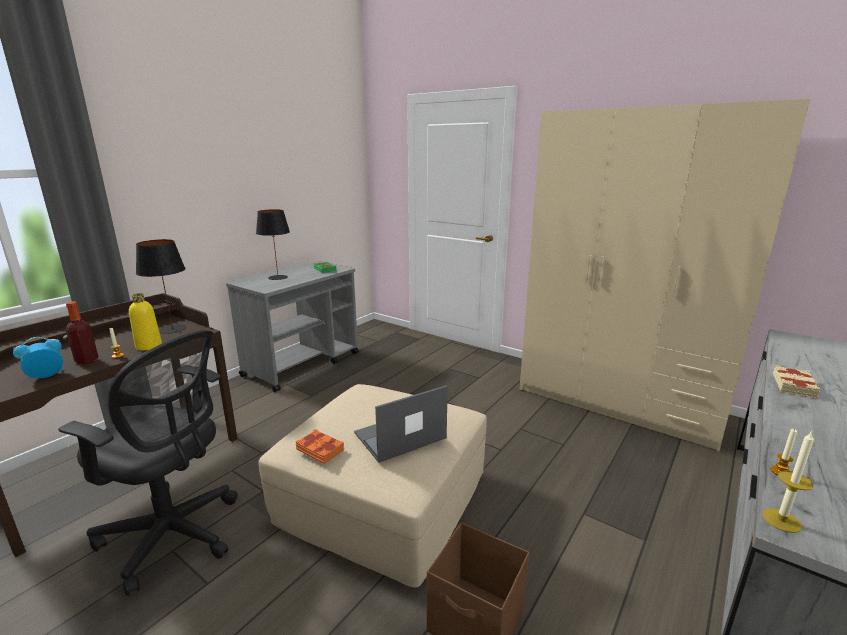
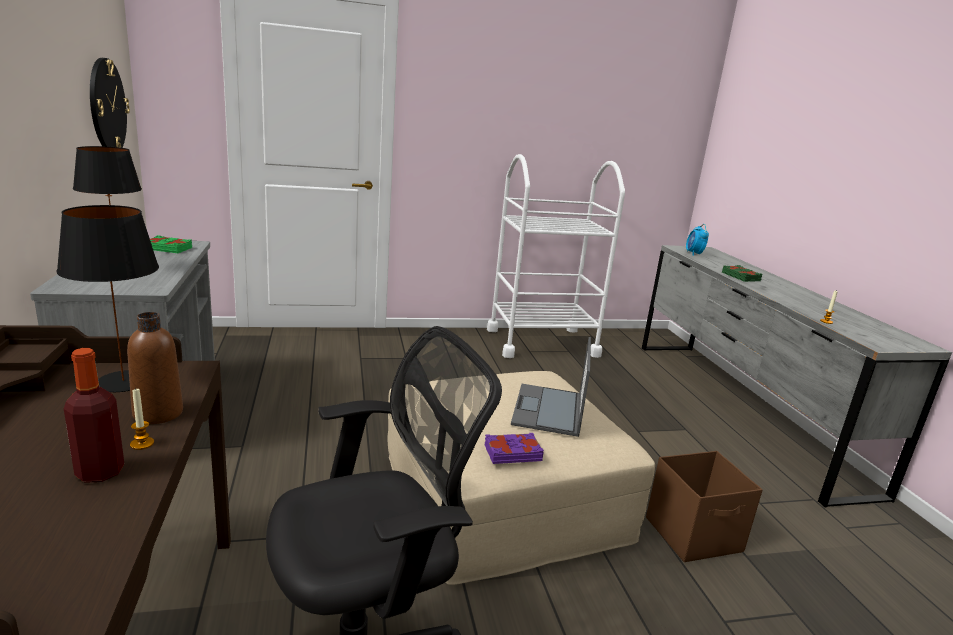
camera: 50 degrees left, 0 degrees up
(46, 376) = (86, 522): alarm clock -> alarm clock (694, 254)
(148, 346) = (158, 413): yellow bottle -> brown bottle
(320, 449) = (512, 452): orange book -> purple book
(330, 186) = (107, 106): none -> wall clock
(618, 402) = (541, 342): beige wardrobe -> white cart
(781, 520) = (868, 342): candle -> none
(794, 386) = (741, 277): beige book -> green book

